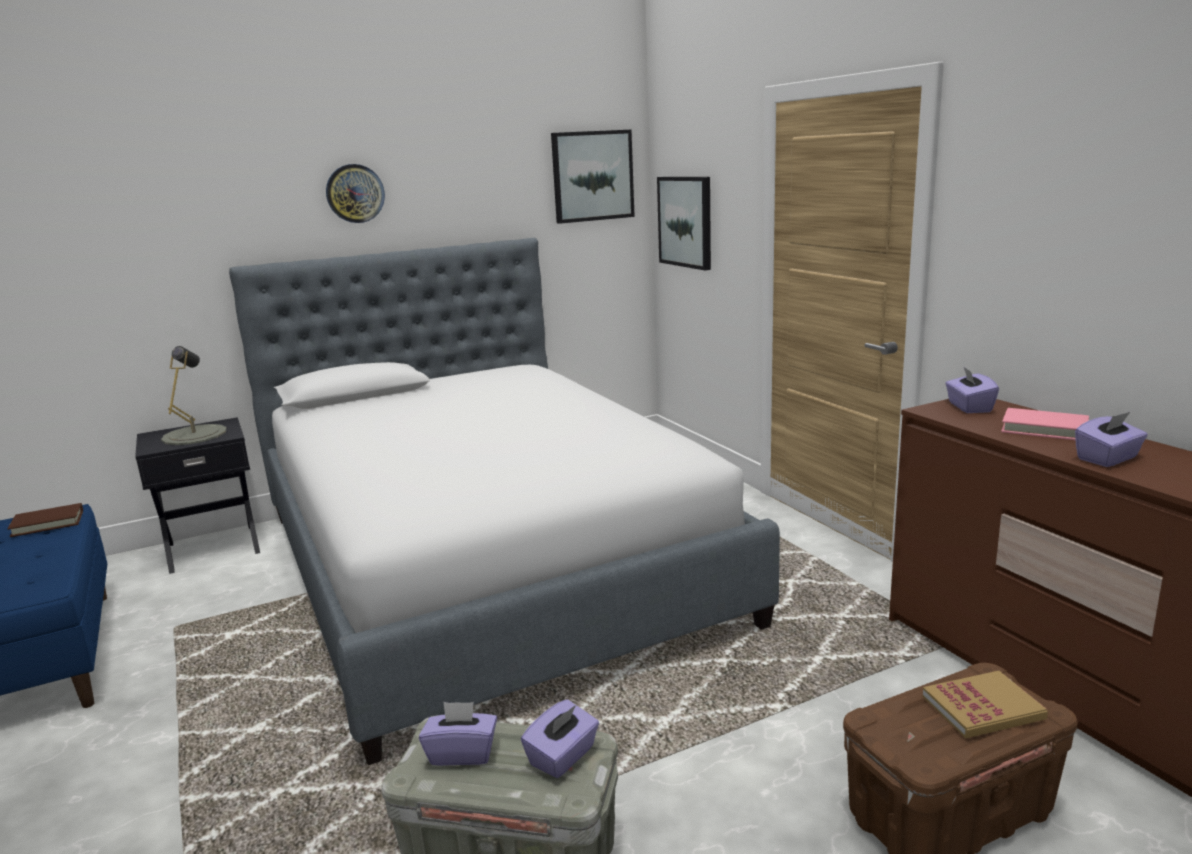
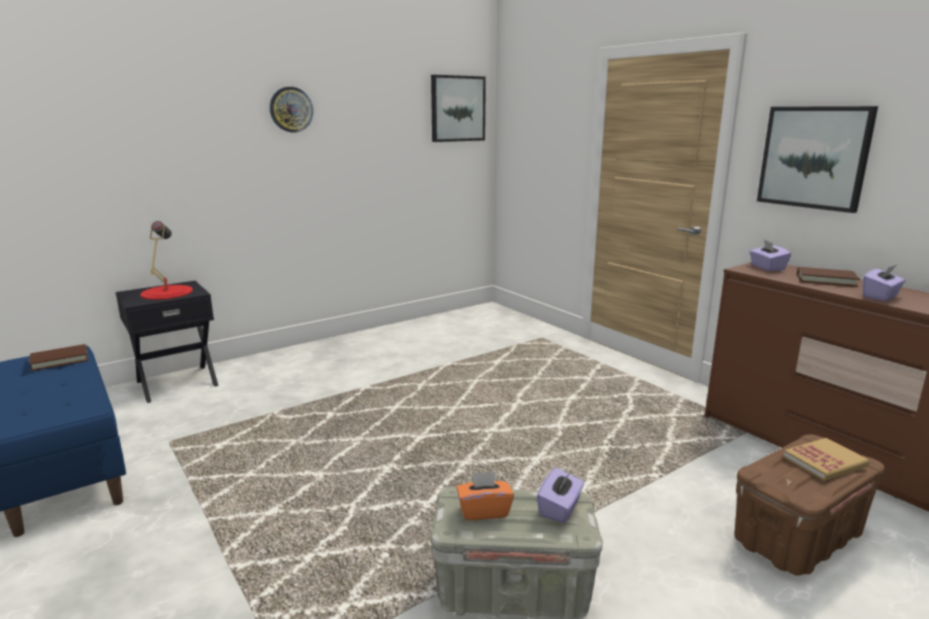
camera: 10 degrees left, 0 degrees up
(194, 435) = (167, 292): grey table lamp -> red table lamp
(462, 753) = (484, 511): purple tissue box -> orange tissue box
(486, 565) = (404, 390): bed -> none
(686, 221) = (526, 144): picture -> picture (814, 157)
(1044, 429) = (826, 280): pink book -> brown book

